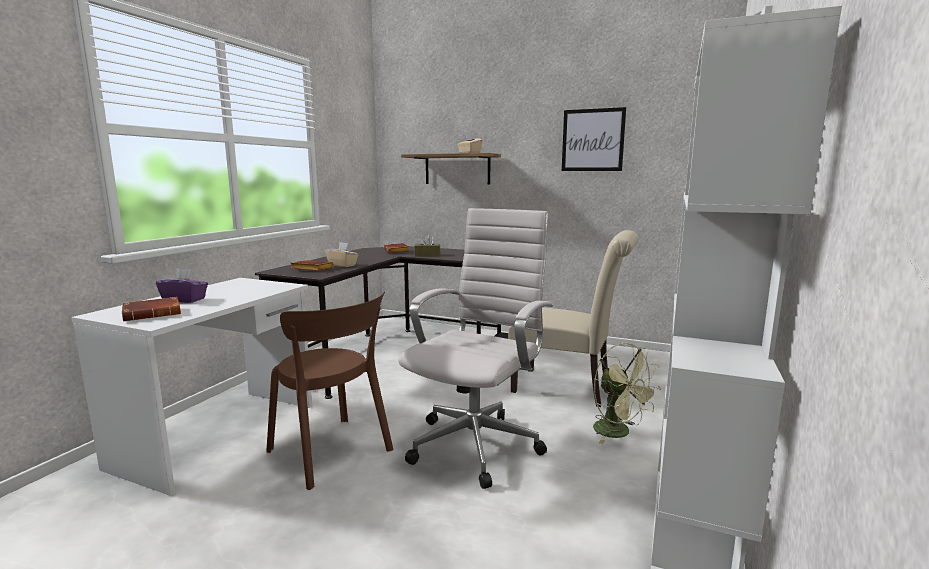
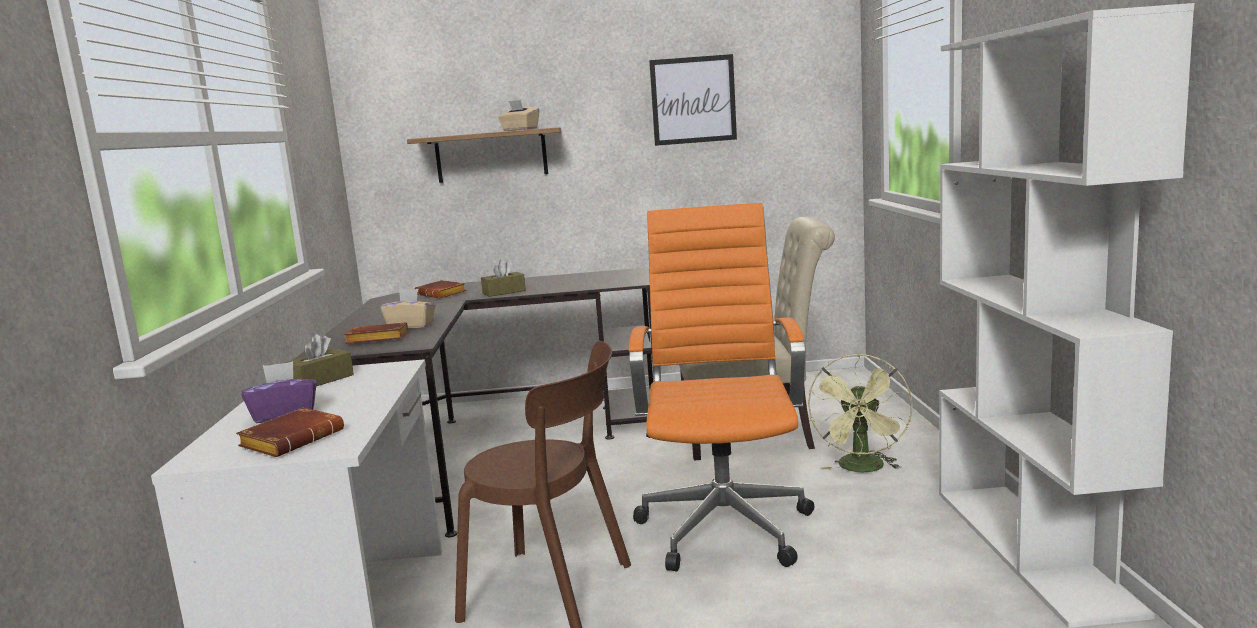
camera: 25 degrees left, 0 degrees up
(241, 285) = (321, 380): none -> brown tissue box
(478, 443) = (724, 525): white office chair -> orange office chair
(619, 433) = (863, 469): green fan -> green fan turned 75 degrees clockwise

